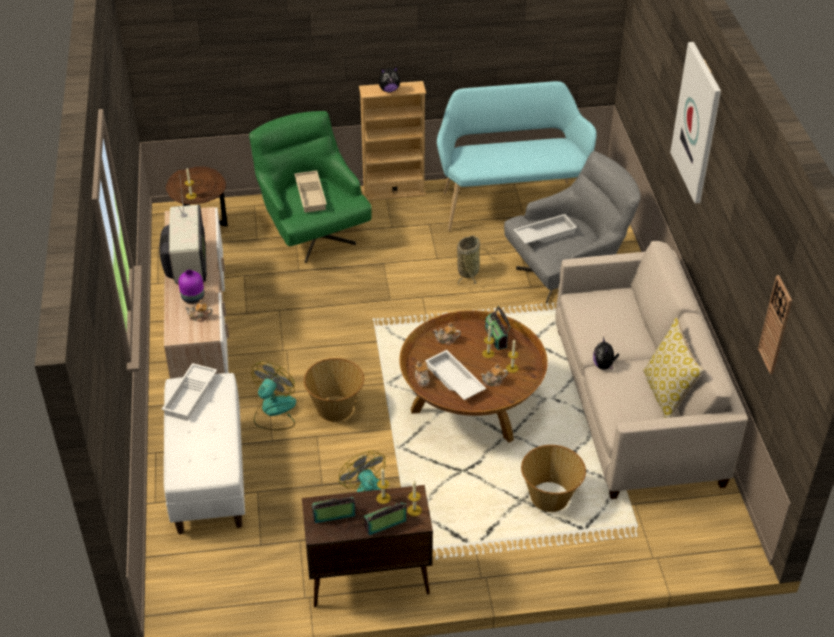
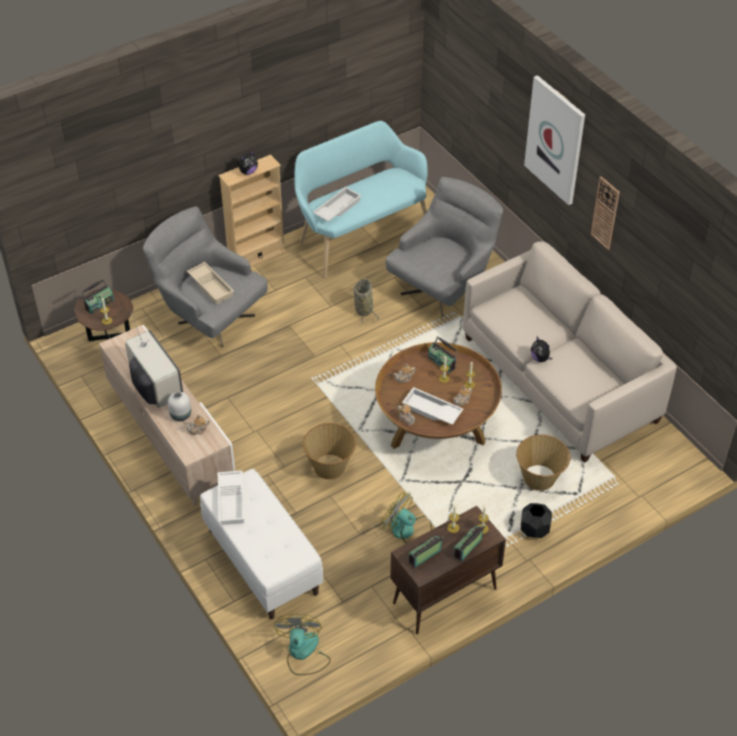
camera: 25 degrees left, 5 degrees up
(192, 297) = (180, 415): purple vase -> white vase
(194, 179) = (99, 304): none -> radio
(274, 411) = (281, 487): fan -> fan (303, 653)
(312, 231) = (209, 316): green armchair -> grey armchair
(510, 549) = (534, 530): none -> black planter
(544, 234) = (426, 259): white tray -> white tray (336, 208)
(667, 395) = (600, 366): pillow -> none
(776, 325) = (695, 291): wall clock -> wall clock (605, 213)

